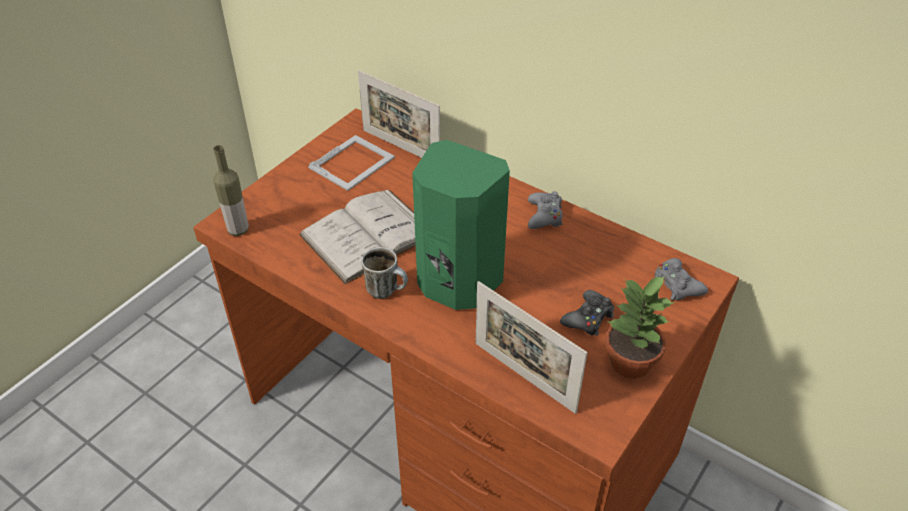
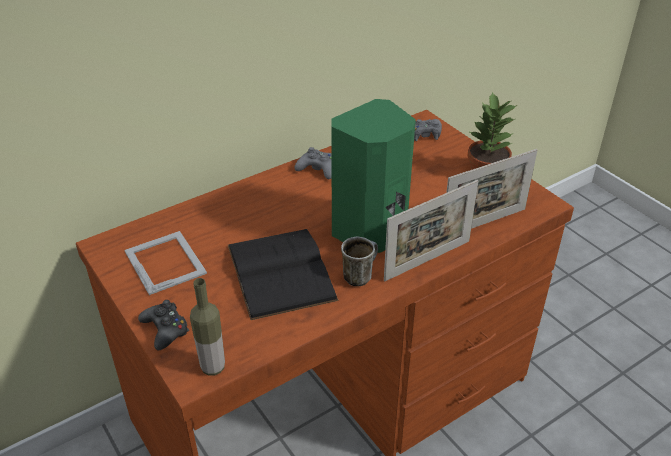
camera: 70 degrees left, 5 degrees down
(368, 235) = (280, 272): white book -> black book
(401, 147) = (168, 225): picture frame -> picture frame (427, 260)
(588, 318) = (438, 179): black game controller -> black game controller (165, 329)

